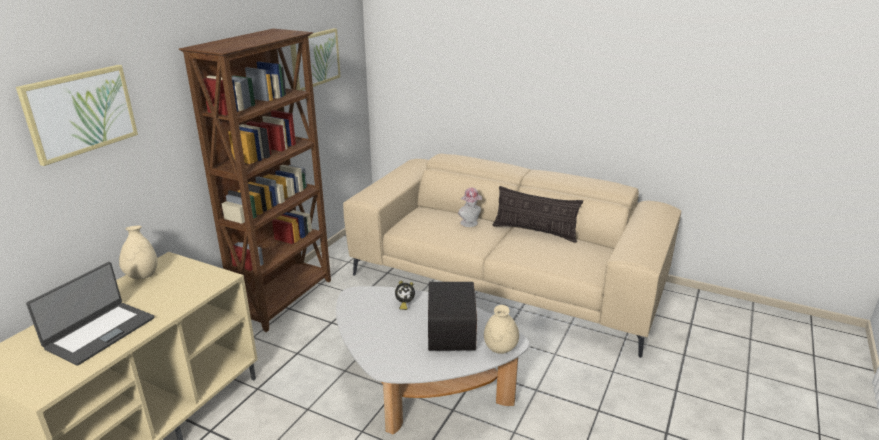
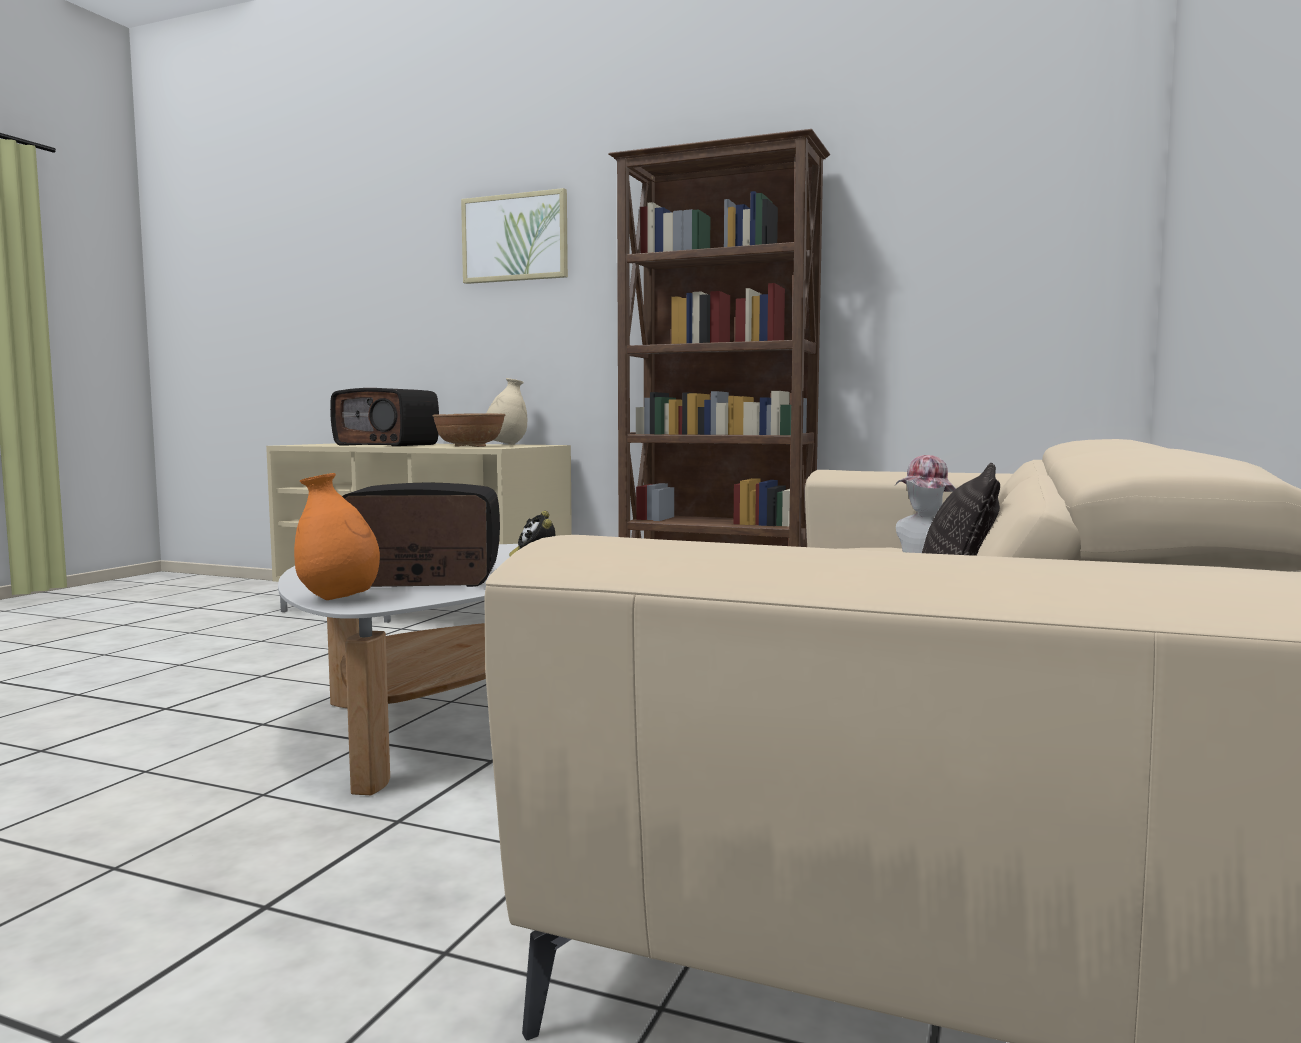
camera: 85 degrees right, 20 degrees down
(99, 332) = (388, 445): laptop -> radio
(184, 289) = (469, 446): none -> brown bowl
(315, 59) = (951, 222): picture -> none
(500, 349) = (339, 599): beige vase -> orange vase

